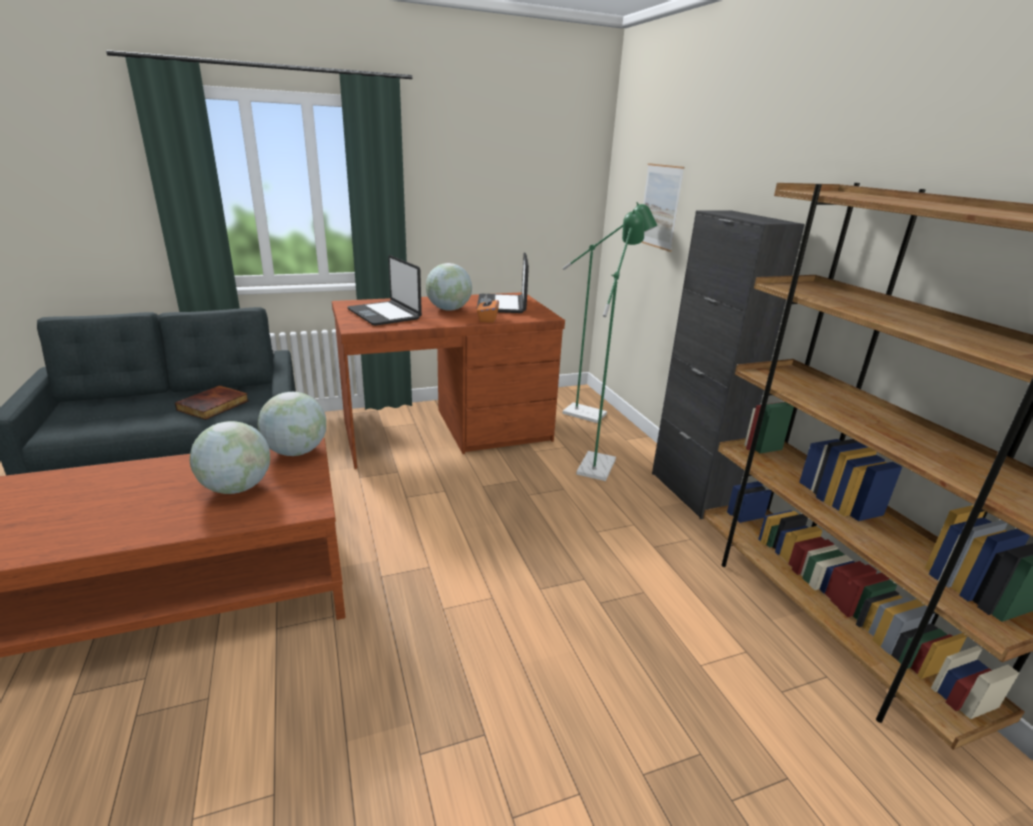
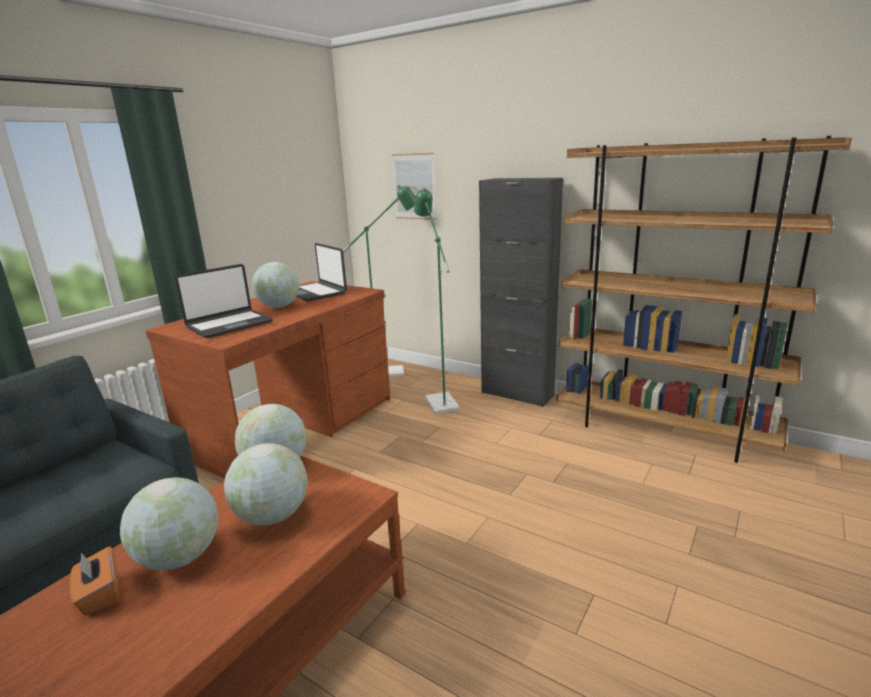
camera: 35 degrees left, 5 degrees down
(155, 486) = (179, 557): none -> globe
(214, 406) = (81, 480): book -> none
(385, 314) = (229, 325): laptop -> laptop turned 60 degrees counterclockwise
(487, 319) = (326, 304): orange tissue box -> orange tissue box (99, 595)

